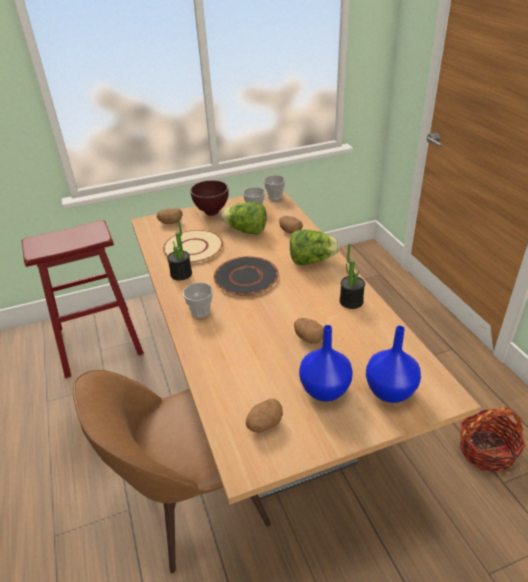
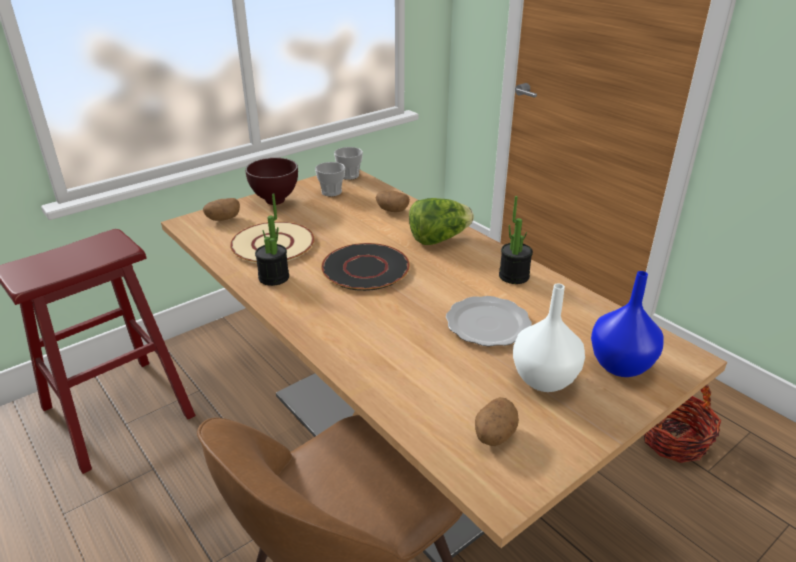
camera: 20 degrees left, 5 degrees down
(200, 311) = (327, 317): cup -> none
(246, 231) = (334, 216): lettuce -> none
(309, 338) = (488, 325): potato -> plate
(324, 391) = (544, 380): blue vase -> white vase

